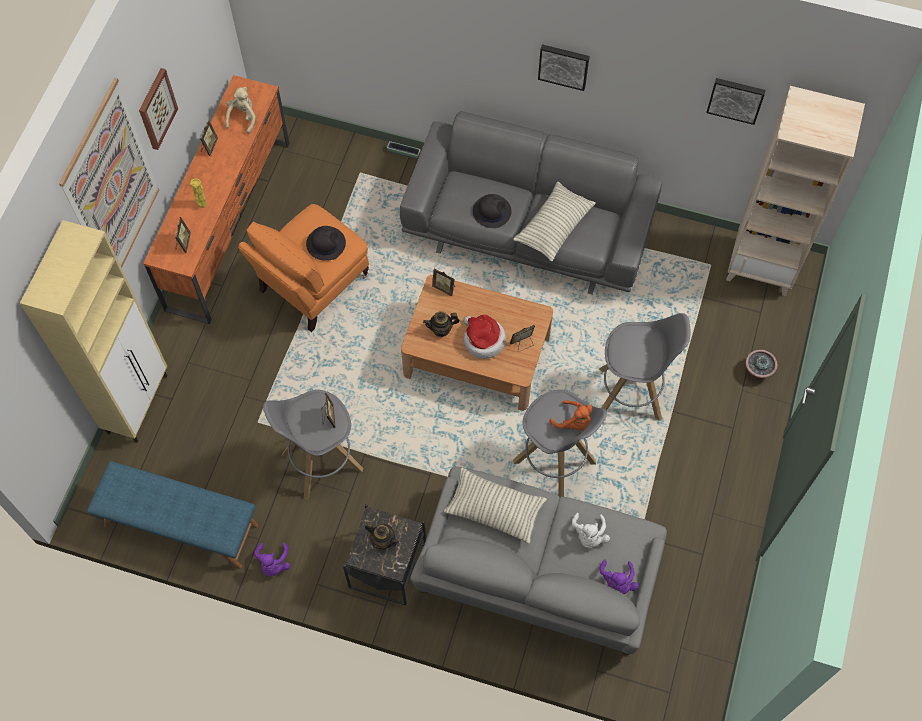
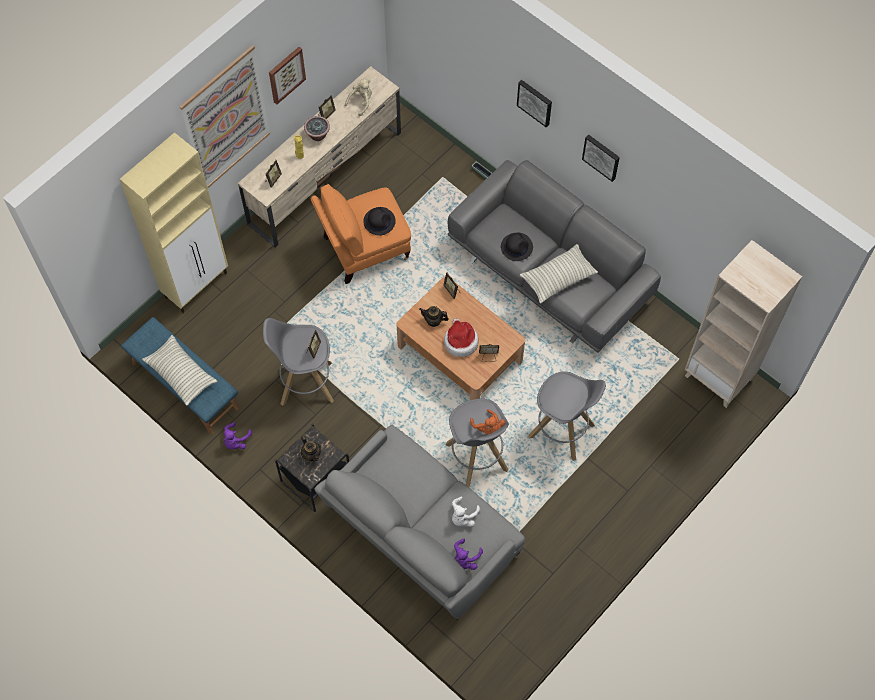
camera: 25 degrees right, 0 degrees up
(229, 224) = (326, 177): orange tv stand -> beige tv stand
(494, 510) = (403, 468): pillow -> pillow (181, 374)
(736, 99) = (717, 234): picture -> picture (535, 102)
(757, 371) = (670, 456): potted plant -> potted plant (317, 135)

